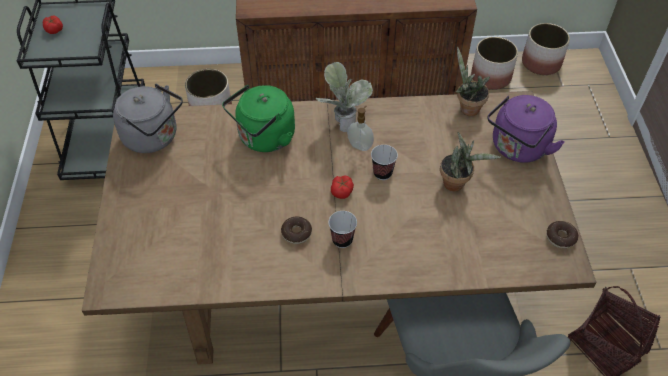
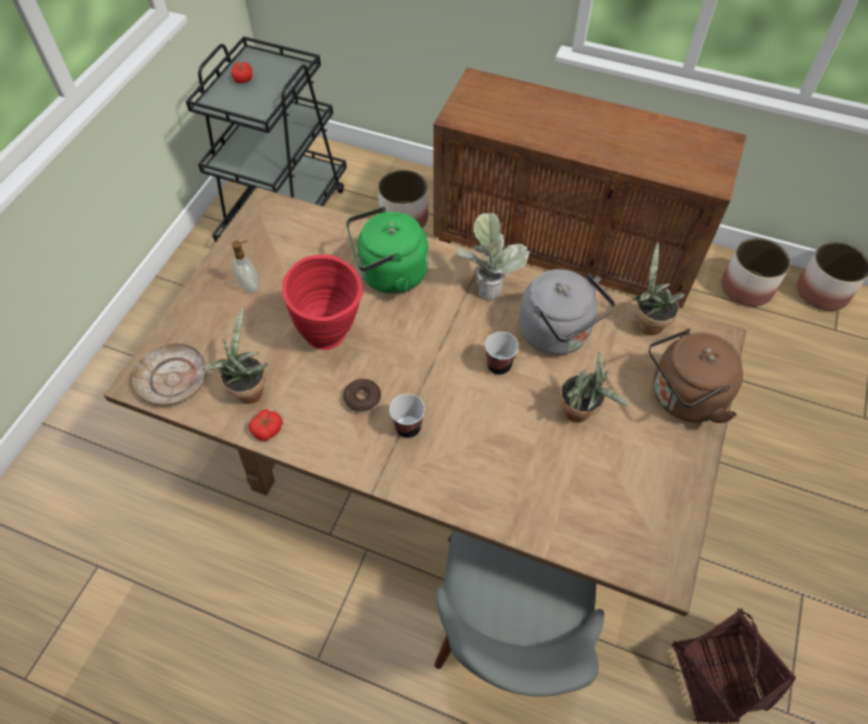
camera: 25 degrees right, 5 degrees up
(136, 276) = (174, 380): none -> beige plate
(154, 138) = (275, 232): grey kettle -> grey kettle (558, 334)
(203, 260) = (248, 389): none -> potted plant
(247, 199) = (332, 338): none -> red vase
(342, 191) = (440, 369): tomato -> tomato (267, 429)
(360, 145) = (492, 322): soap dispenser -> soap dispenser (250, 285)
(517, 149) = (683, 398): purple kettle -> brown kettle
(560, 237) = (674, 534): donut -> none

